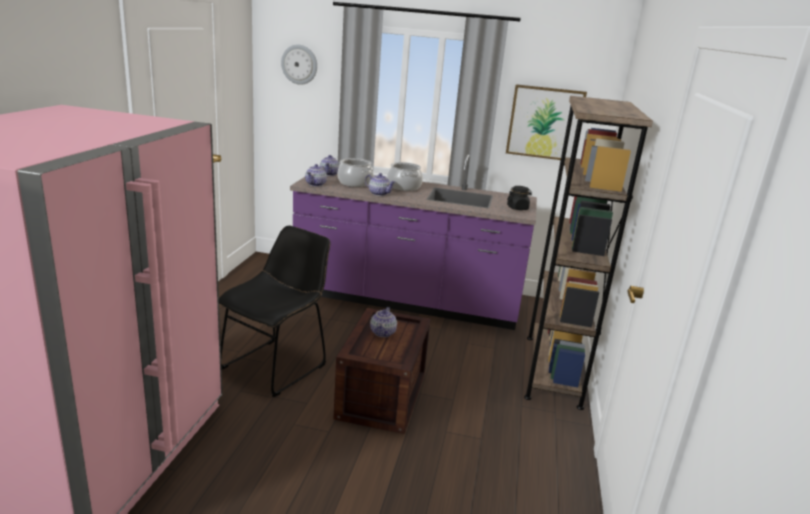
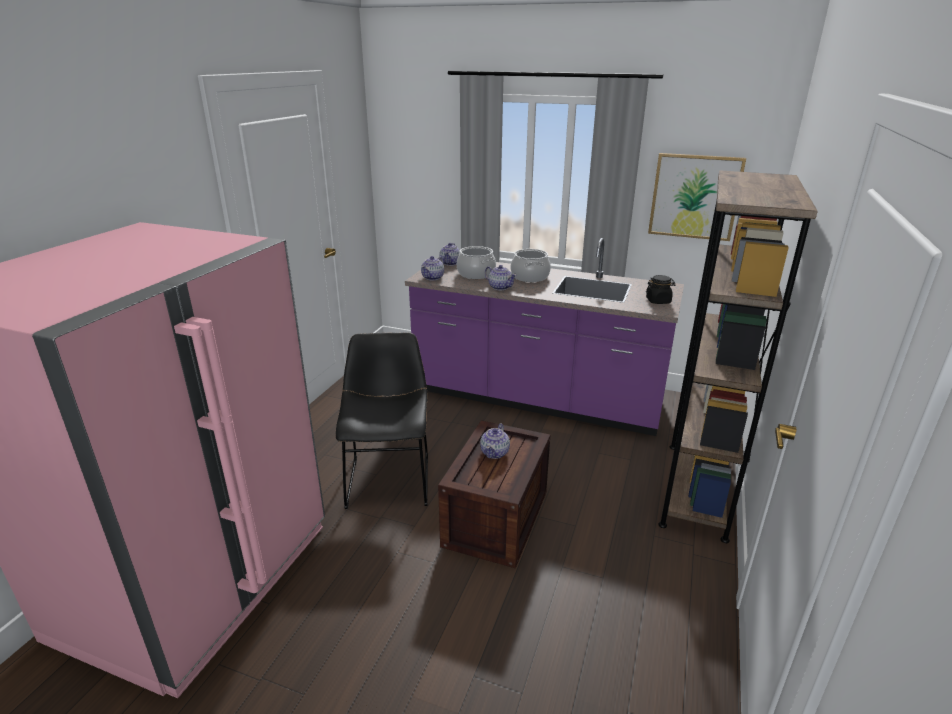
camera: 10 degrees right, 5 degrees up
(277, 365) = (389, 478): black chair -> black chair turned 45 degrees counterclockwise
(299, 64) = (417, 142): wall clock -> none

